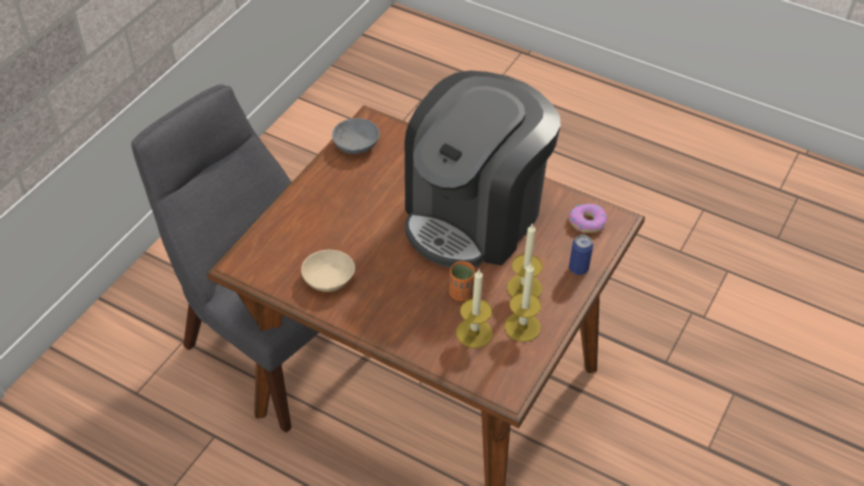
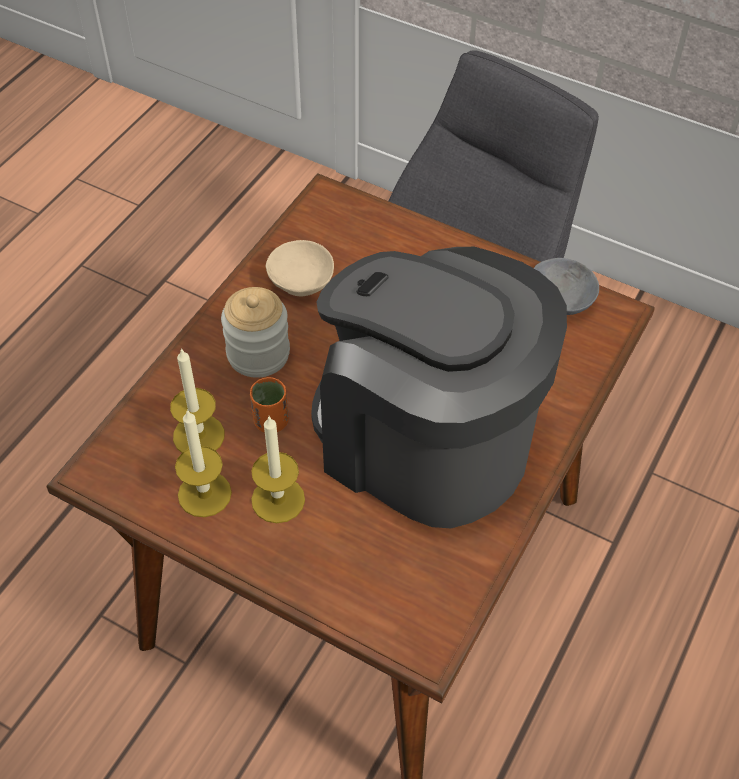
camera: 90 degrees right, 5 degrees up
(400, 302) = (258, 354): none -> jar
(578, 268) = (316, 576): can -> none
(587, 222) = (419, 598): donut -> none

